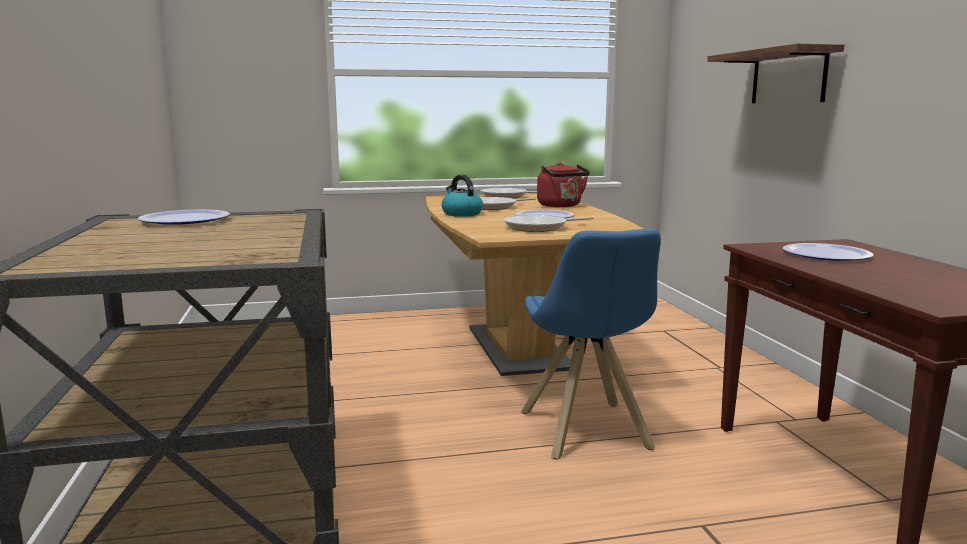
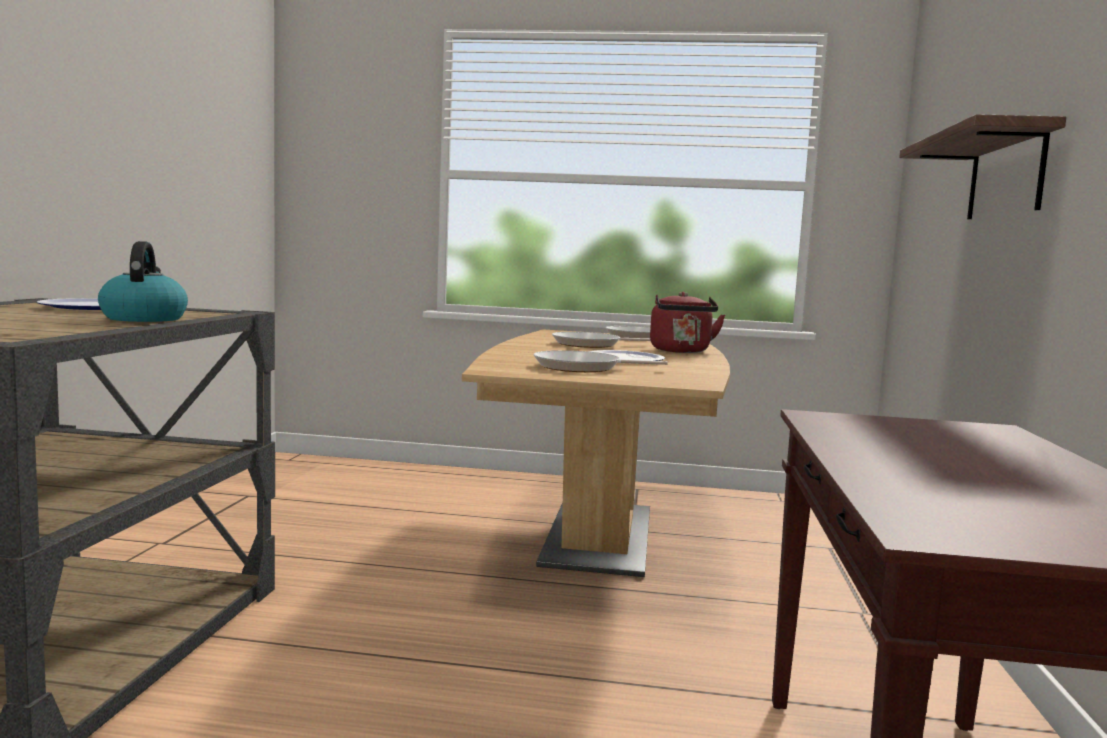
camera: 20 degrees right, 5 degrees down
(461, 214) = (528, 347): kettle -> kettle (144, 318)
(585, 430) = (569, 659): blue chair -> none
(826, 254) = (916, 439): plate -> none

